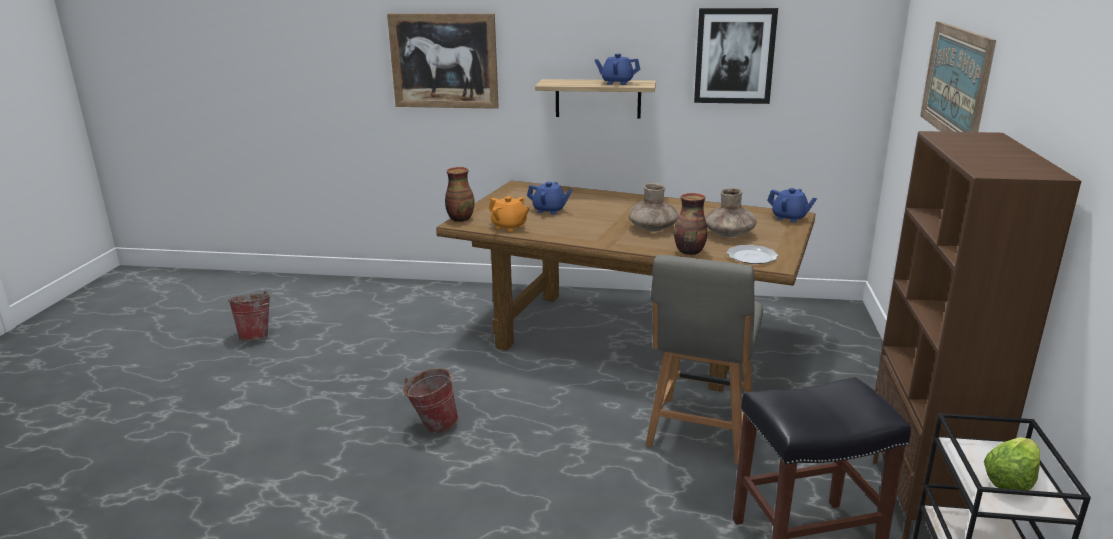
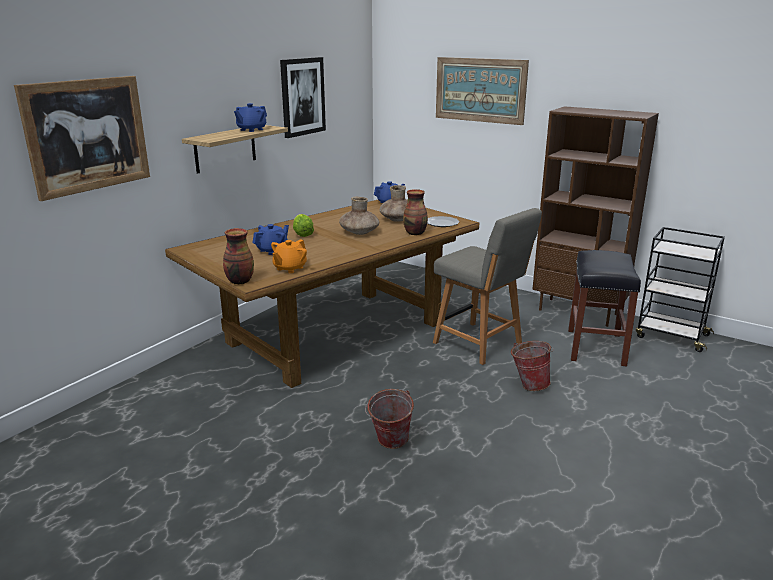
camera: 65 degrees left, 0 degrees up
(257, 335) = (67, 539): bucket -> bucket (528, 385)
(509, 226) = (289, 268): orange teapot -> orange teapot turned 150 degrees clockwise
(1009, 481) = (692, 249): lettuce -> lettuce (302, 234)

